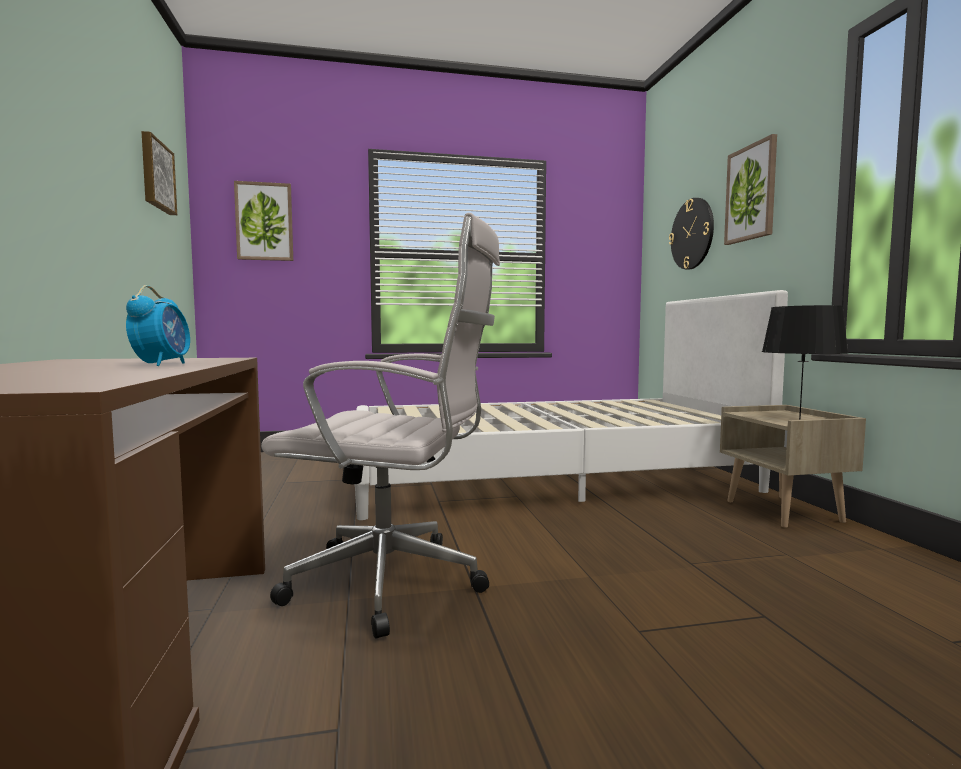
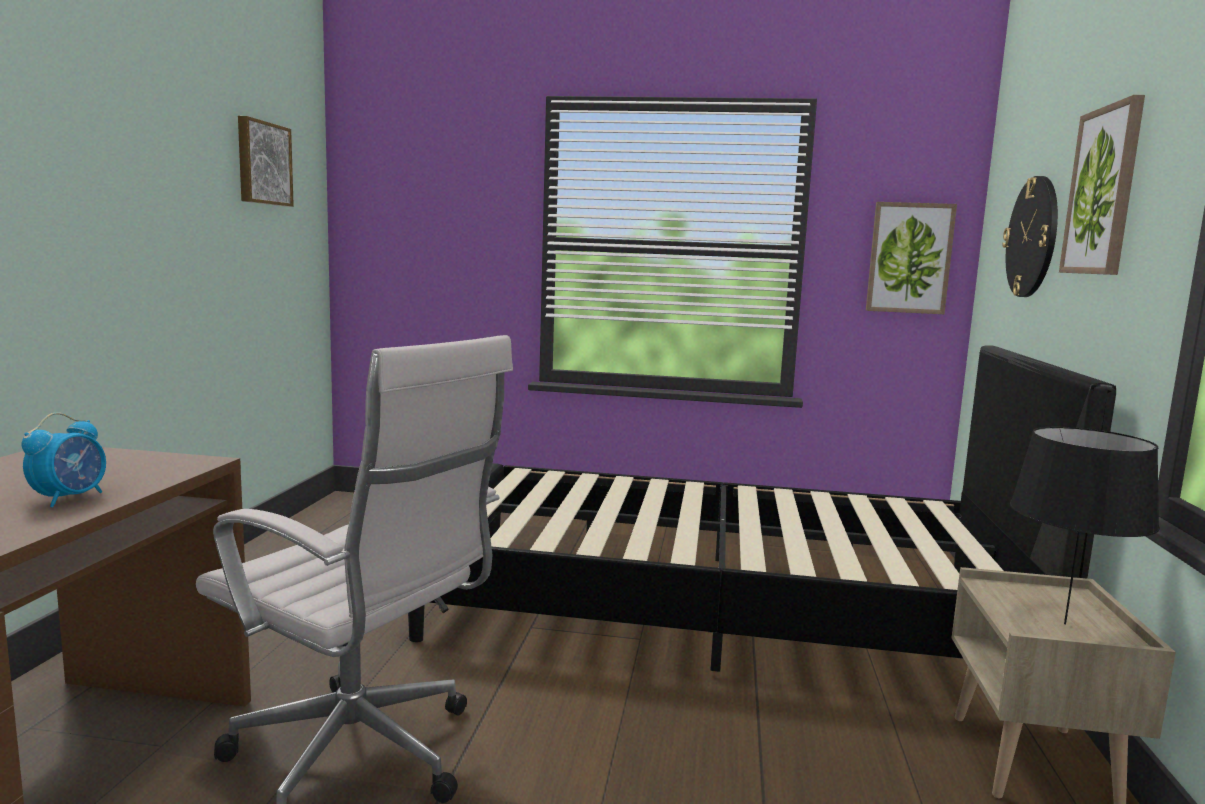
camera: 20 degrees right, 5 degrees up
(264, 222) = (411, 201): picture -> picture (909, 258)
(549, 478) = (717, 612): white bed -> black bed

